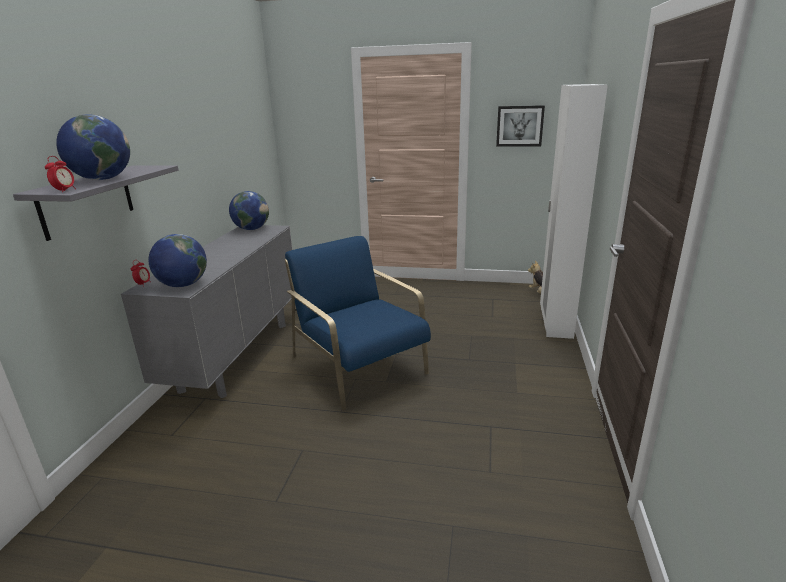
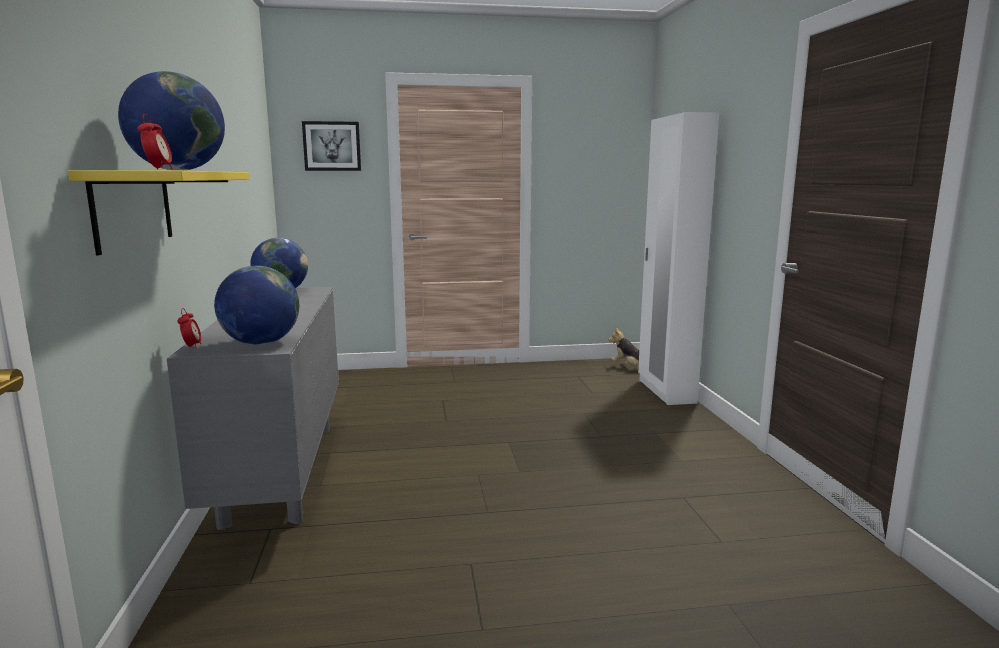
camera: 20 degrees left, 10 degrees down
(87, 201) = (133, 208): grey shelf -> yellow shelf
(361, 368) = (475, 462): blue armchair -> none
(519, 126) = (588, 172): picture -> picture (332, 146)

